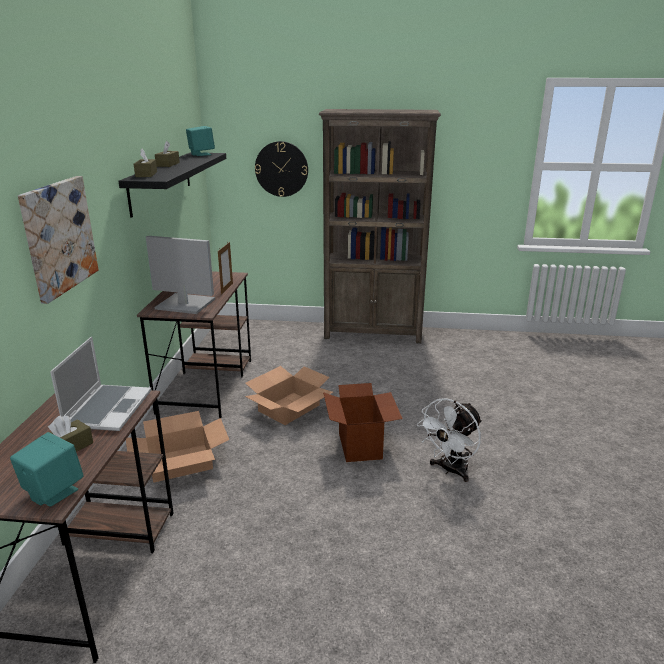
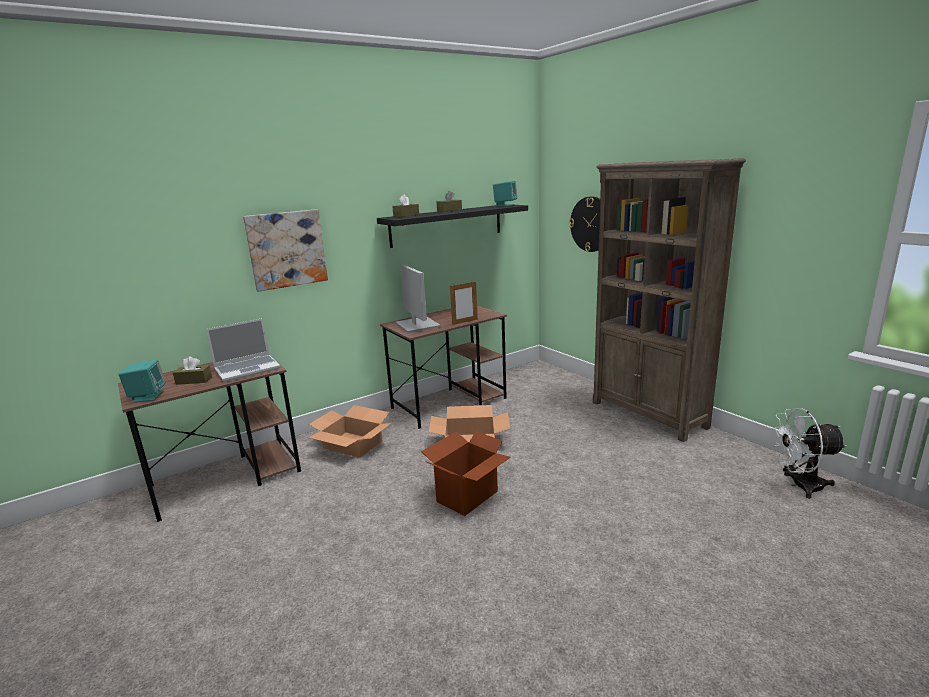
camera: 50 degrees right, 5 degrees down
(450, 470) = (498, 560): white fan -> white fan (800, 485)

